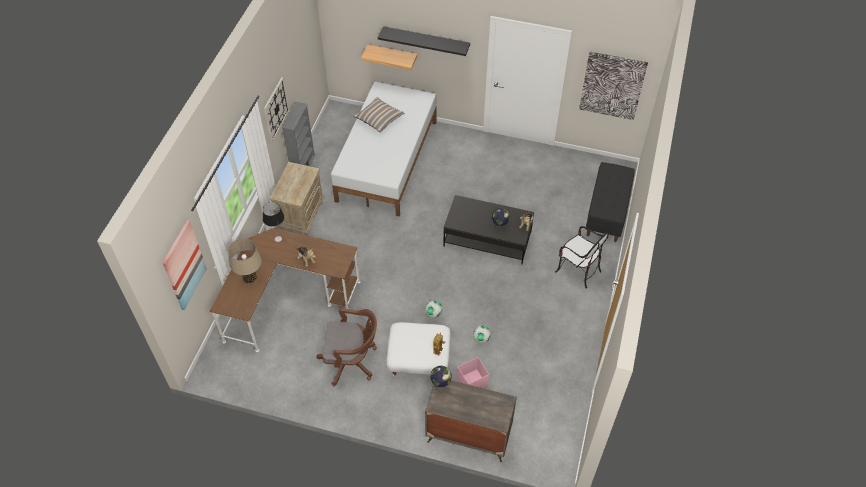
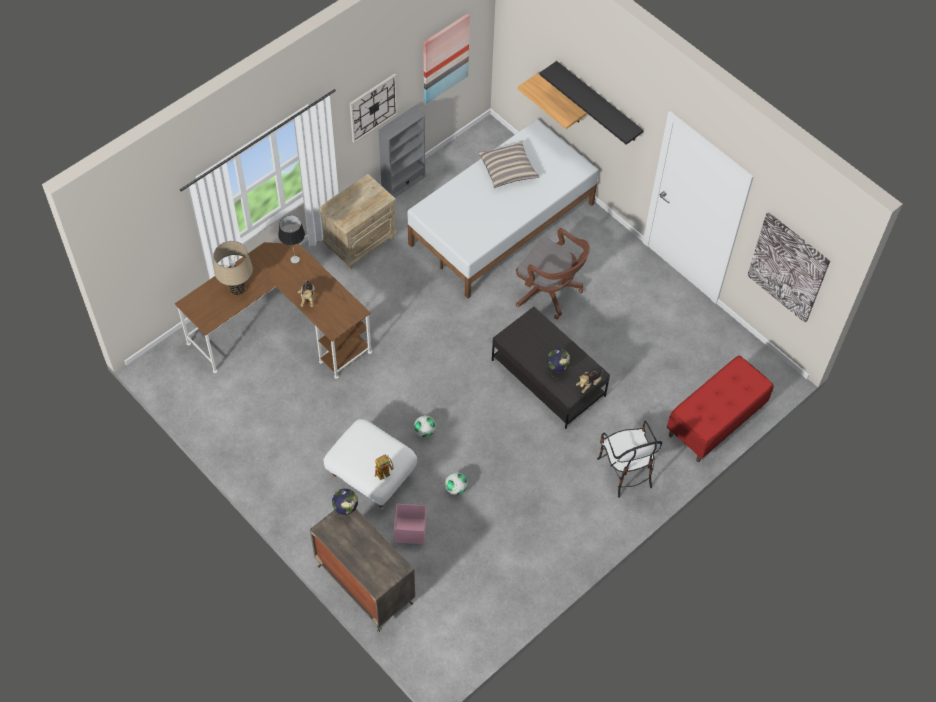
camera: 30 degrees right, 5 degrees up
(184, 265) = (157, 243): picture -> picture (445, 58)
(351, 361) = (301, 436): brown office chair -> brown office chair (549, 292)
(607, 213) = (715, 421): black bench -> red bench

